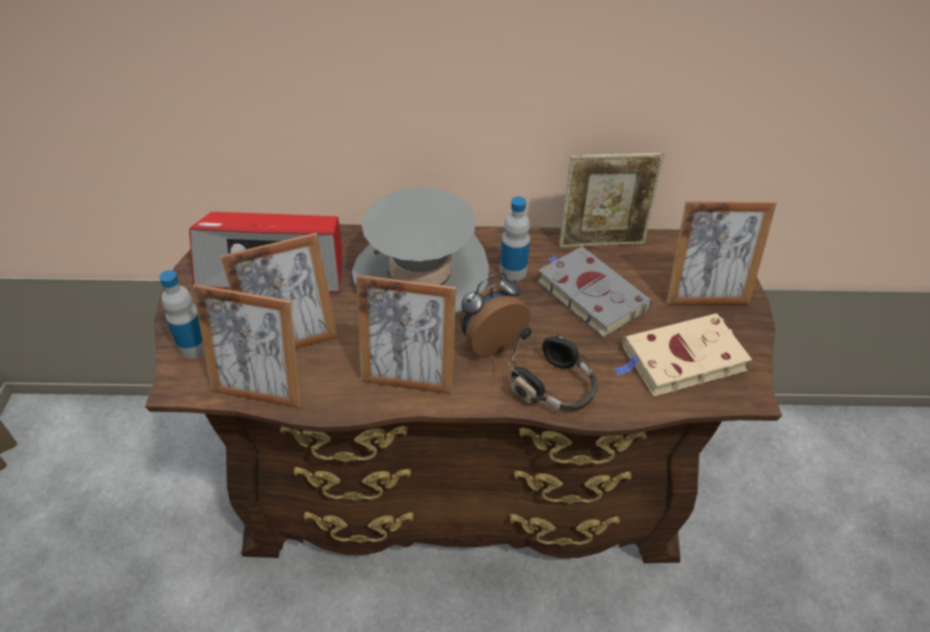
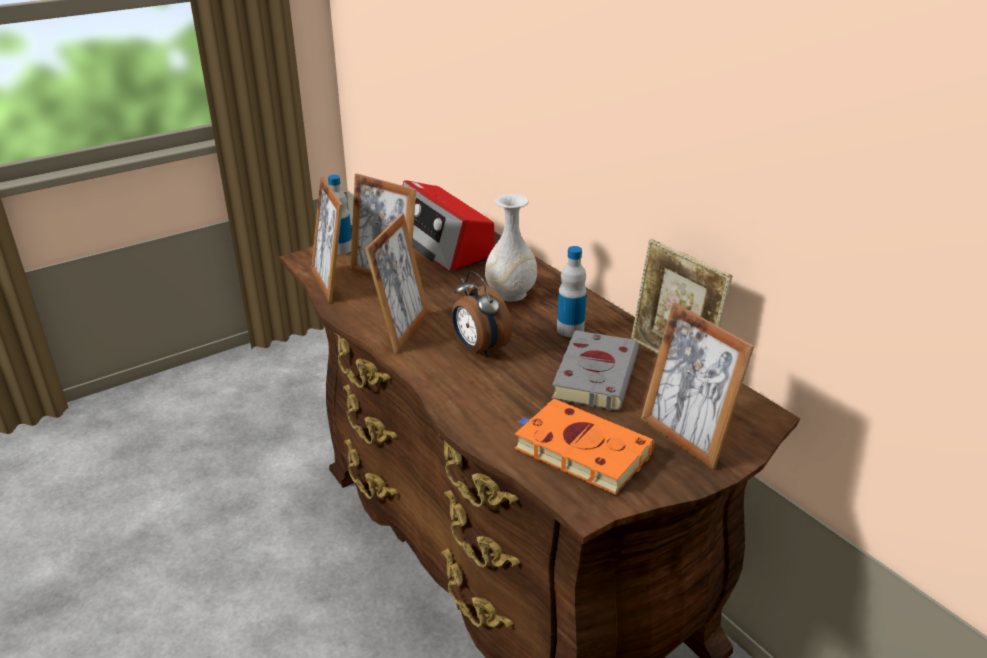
camera: 55 degrees right, 15 degrees down
(408, 377) = (402, 330): picture frame -> picture frame turned 135 degrees counterclockwise
(420, 274) = (511, 294): grey hat -> white vase
(490, 341) = (479, 348): alarm clock -> alarm clock turned 150 degrees counterclockwise
(555, 388) = (465, 396): black headphones -> none
(680, 360) = (579, 450): beige book -> orange book

